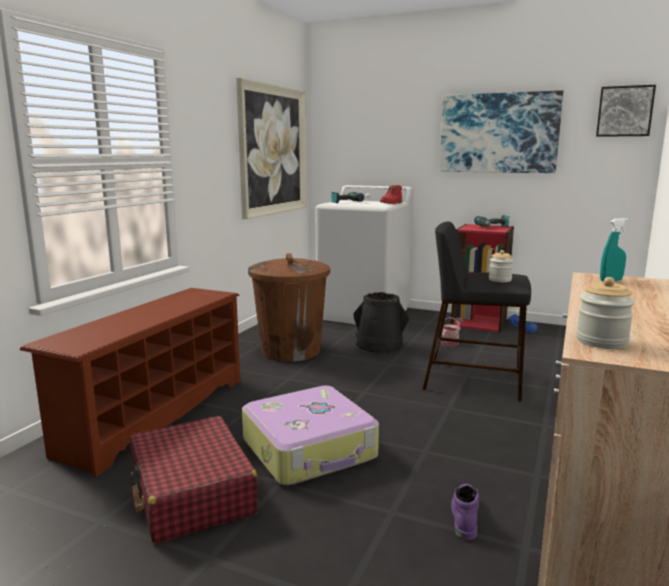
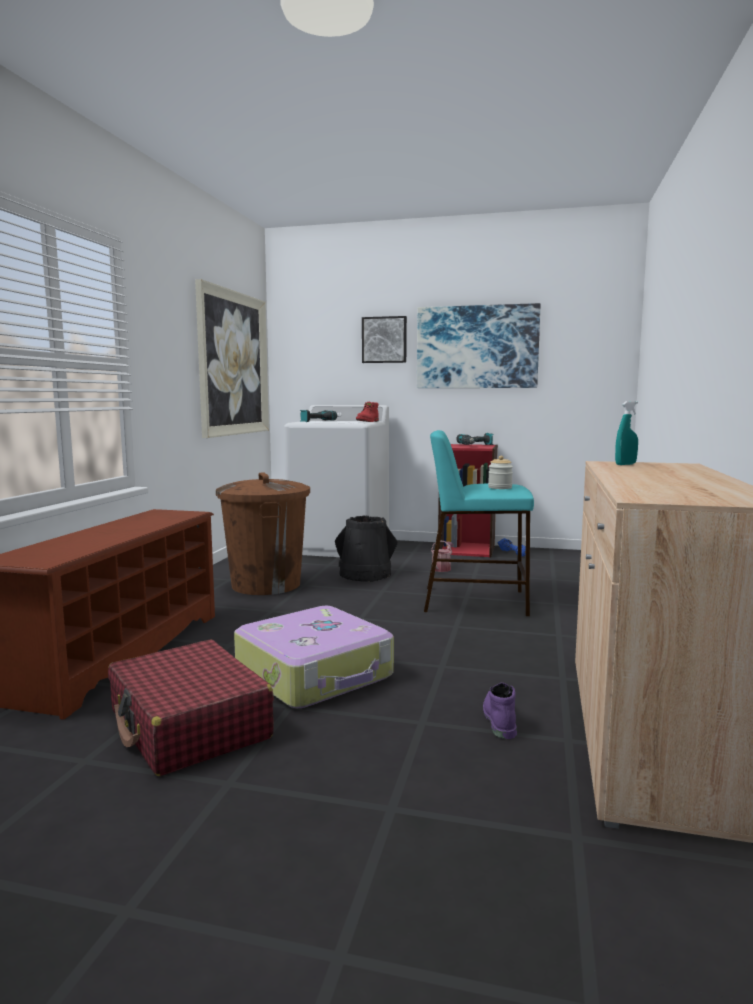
camera: 10 degrees left, 5 degrees down
(474, 380) = (476, 601): black stool -> turquoise stool
(601, 341) = (645, 493): jar -> none
(624, 111) = (601, 325): picture -> picture (384, 340)

